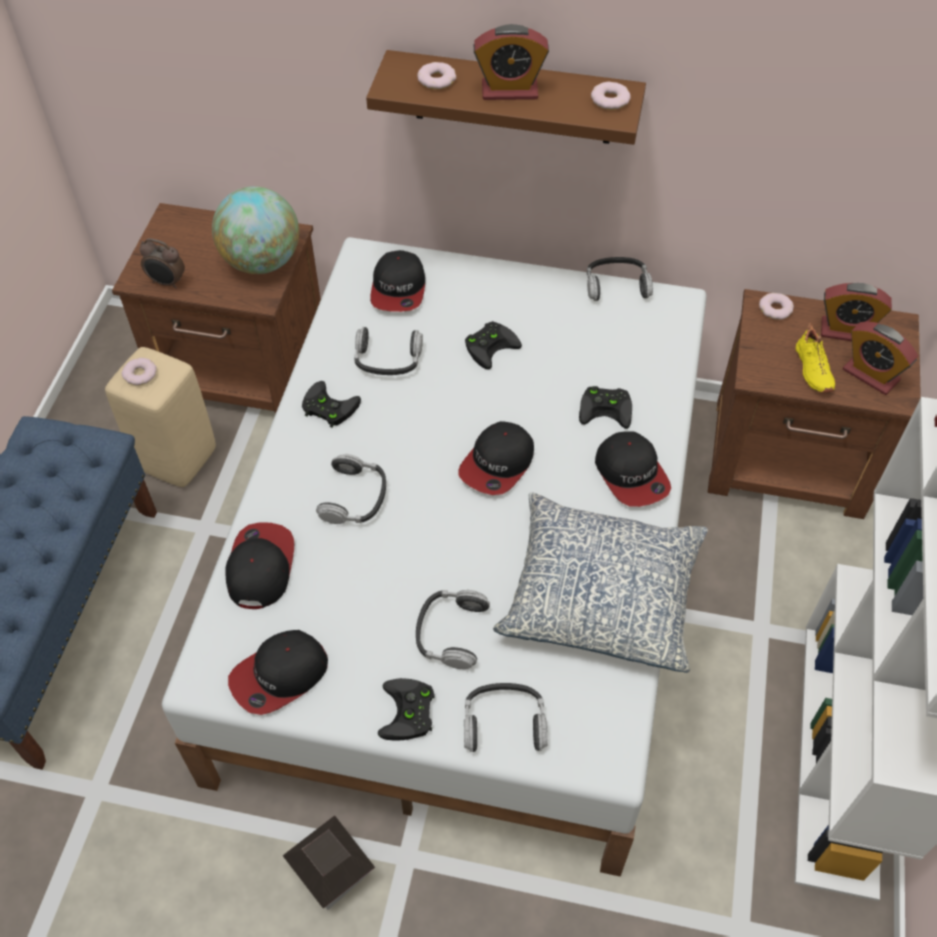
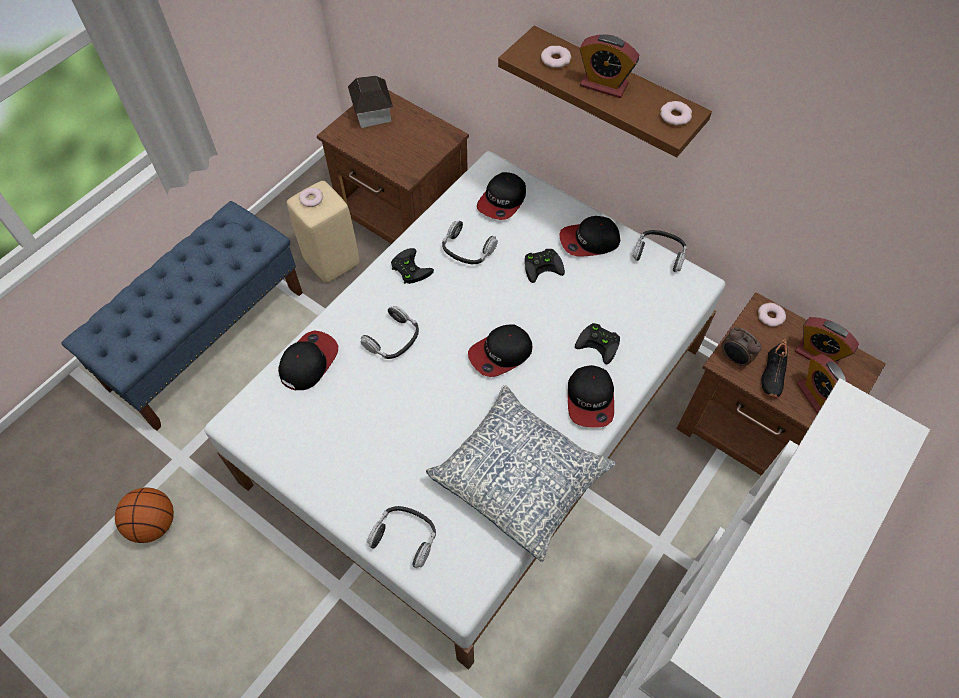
camera: 25 degrees right, 5 degrees up
(104, 892) = (153, 523): none -> basketball
(167, 283) = (353, 142): alarm clock -> alarm clock (734, 358)
(262, 262) = (421, 149): globe -> none
(279, 675) = (282, 440): cap -> cap (589, 241)
(332, 872) = (289, 576): toy house -> toy house (373, 114)
(409, 714) = (347, 503): black game controller -> none
(450, 632) = (404, 459): headphones -> none
(811, 370) = (772, 374): yellow shoe -> black shoe

